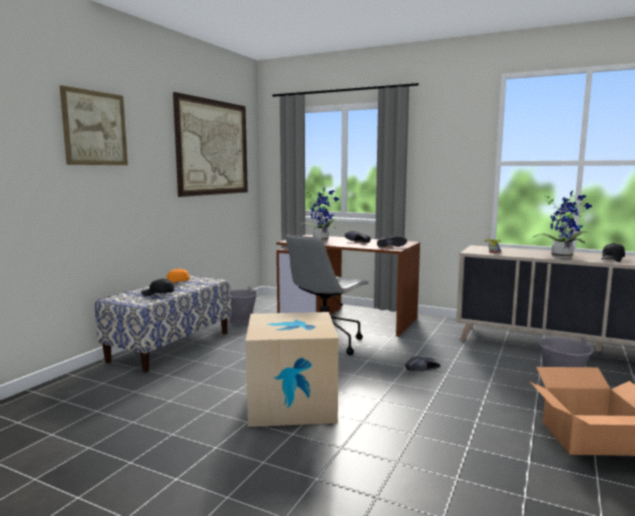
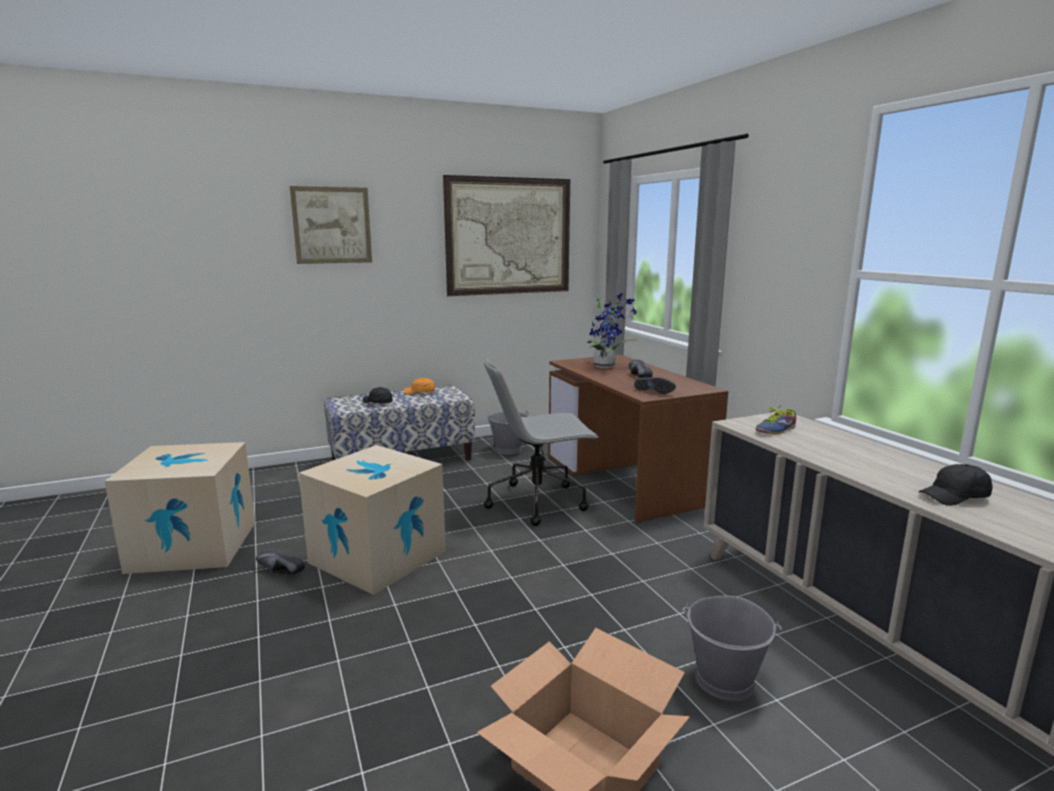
camera: 40 degrees right, 5 degrees up
(110, 458) = (194, 546): none -> cardboard box
(423, 371) = (572, 578): black shoe -> black shoe (278, 573)
(562, 256) = (865, 467): potted plant -> none

